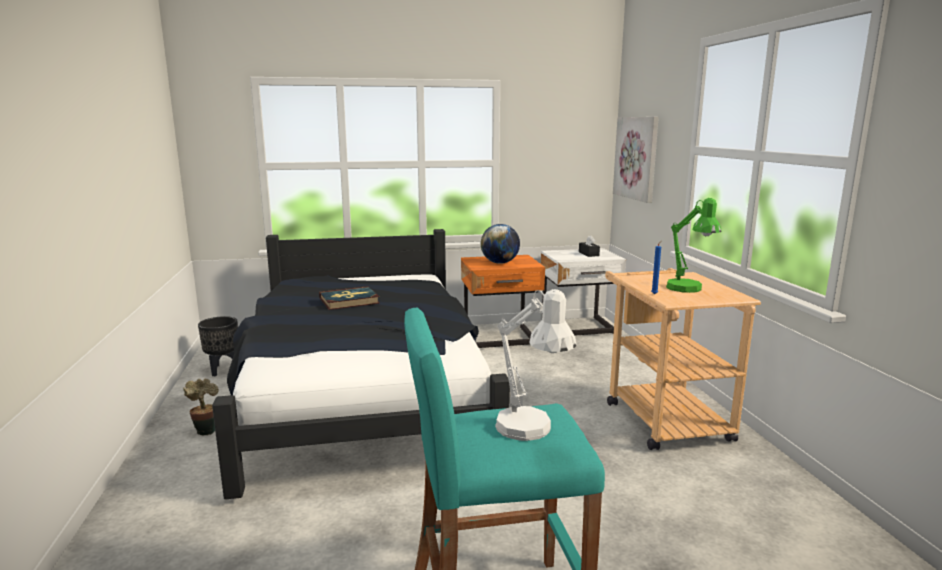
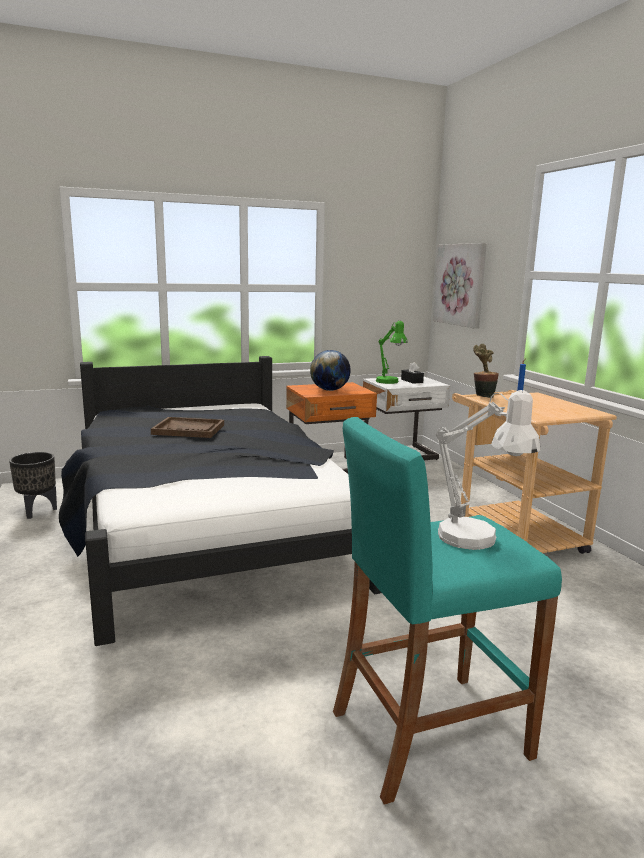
camera: 10 degrees left, 0 degrees up
(205, 430) = (41, 576): potted plant -> potted plant (482, 396)
(349, 301) = (189, 429): book -> brown tray
(688, 290) = (545, 407): green table lamp -> green table lamp (389, 382)

